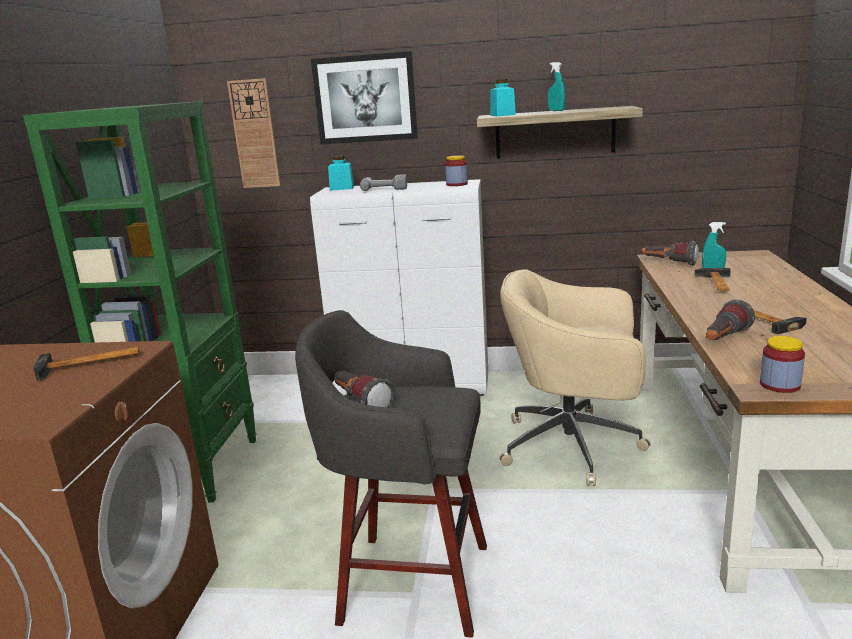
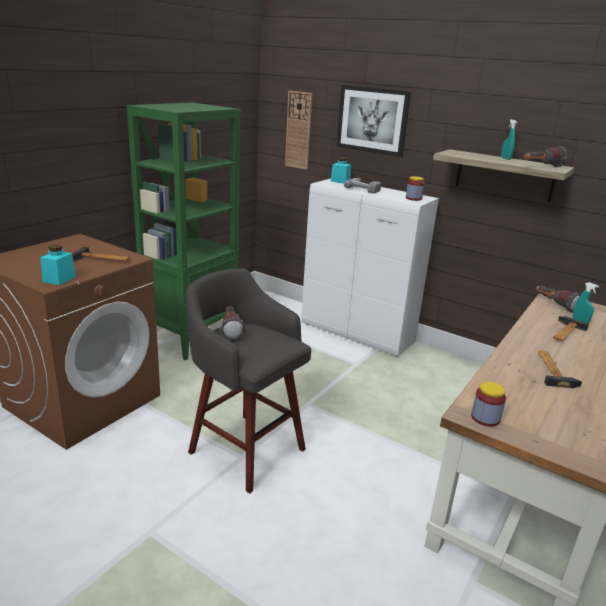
camera: 25 degrees right, 5 degrees up
(502, 115) = (460, 153): turquoise jar -> turquoise jar (59, 279)
(574, 445) = (423, 414): beige office chair -> none
(723, 340) = (498, 374): flashlight -> flashlight (541, 167)

